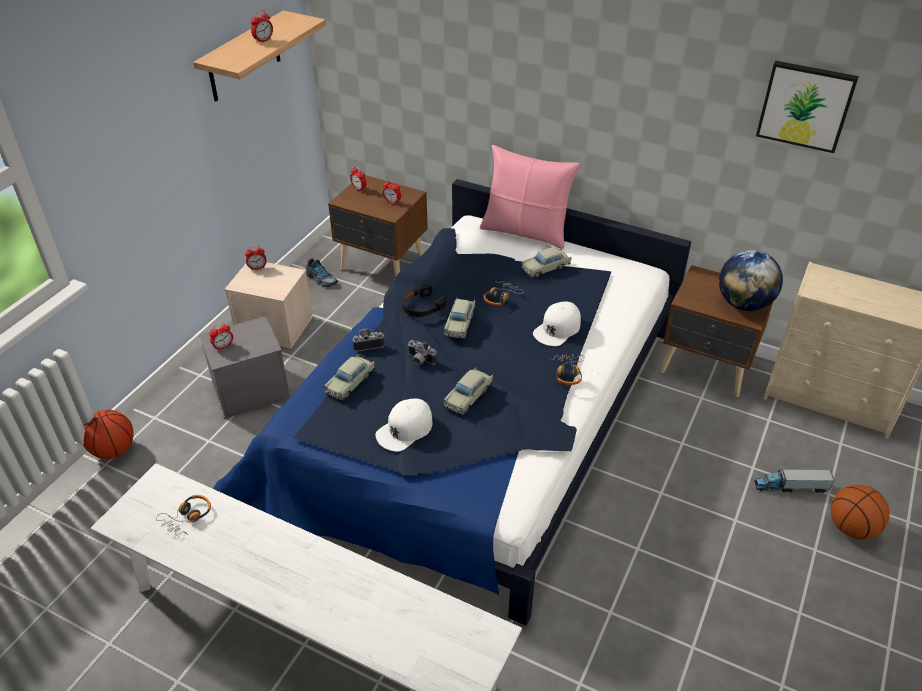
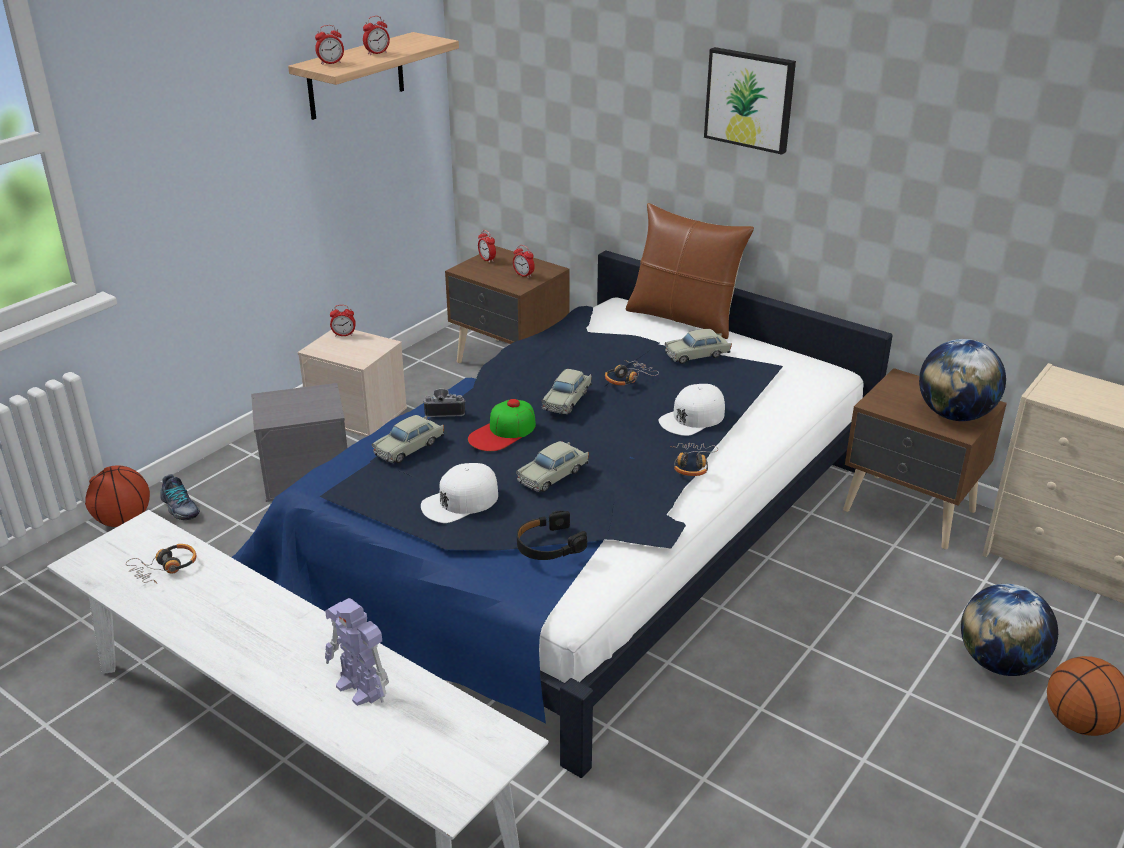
camera: 10 degrees right, 10 degrees down
(223, 346) = (275, 408): alarm clock -> alarm clock (331, 63)
(321, 279) = (429, 370): shoe -> shoe (180, 508)
(373, 604) = (361, 688): none -> toy robot
(419, 360) = (503, 432): camera -> cap
(422, 307) = (524, 379): black headphones -> black headphones (548, 545)
(525, 232) = (683, 318): pink pillow -> brown pillow
(791, 487) = (999, 663): toy truck -> globe
(805, 105) = (1035, 142): picture -> picture (750, 99)

